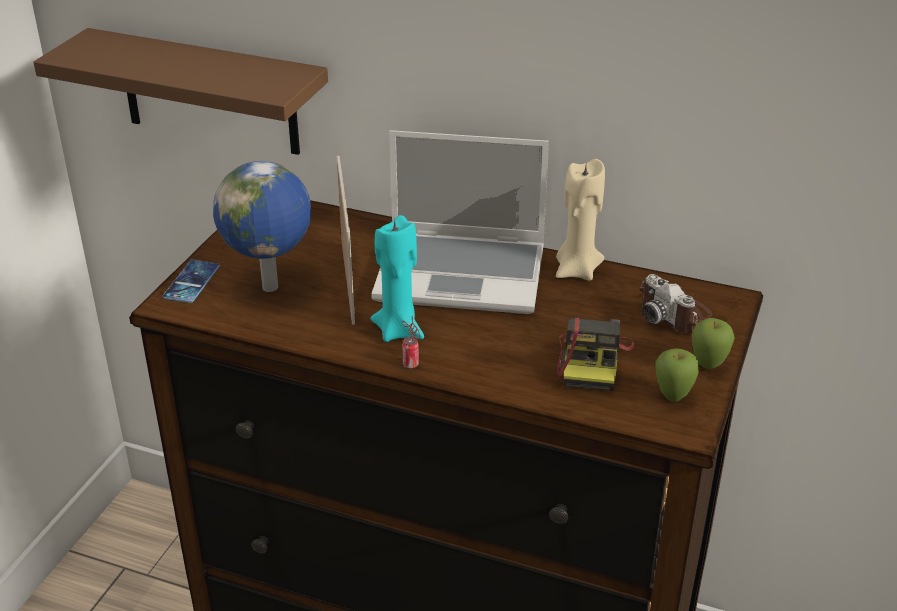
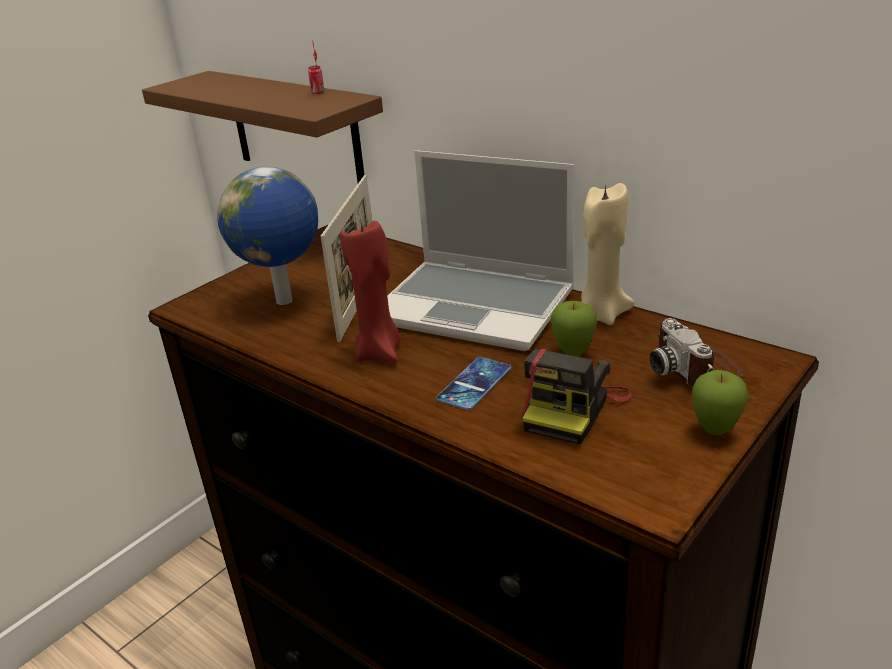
camera: 20 degrees right, 5 degrees down
(191, 282) = (219, 290): phone -> phone (474, 384)
(399, 330) = (380, 352): turquoise candle -> red candle
(409, 363) = (370, 385): can -> can (317, 92)
(673, 397) = (654, 462): apple -> apple (573, 354)

